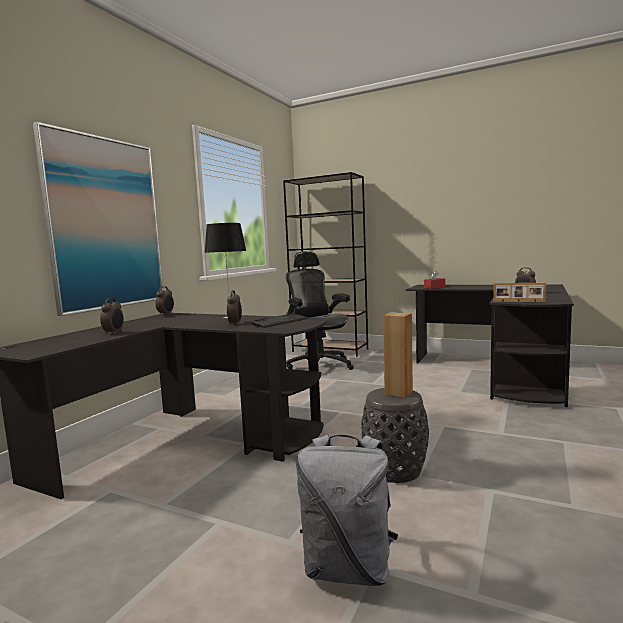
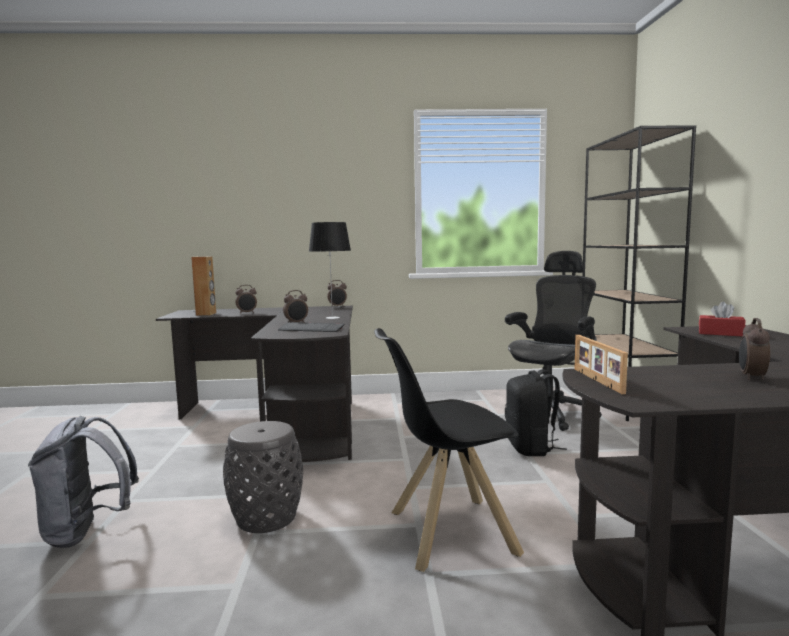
camera: 60 degrees right, 0 degrees up
(106, 223) = (293, 222): picture -> none
(367, 380) = (531, 448): none -> black backpack
(398, 392) = (269, 431): brown speaker -> brown speaker (206, 314)
(457, 420) = (448, 532): none -> black chair

